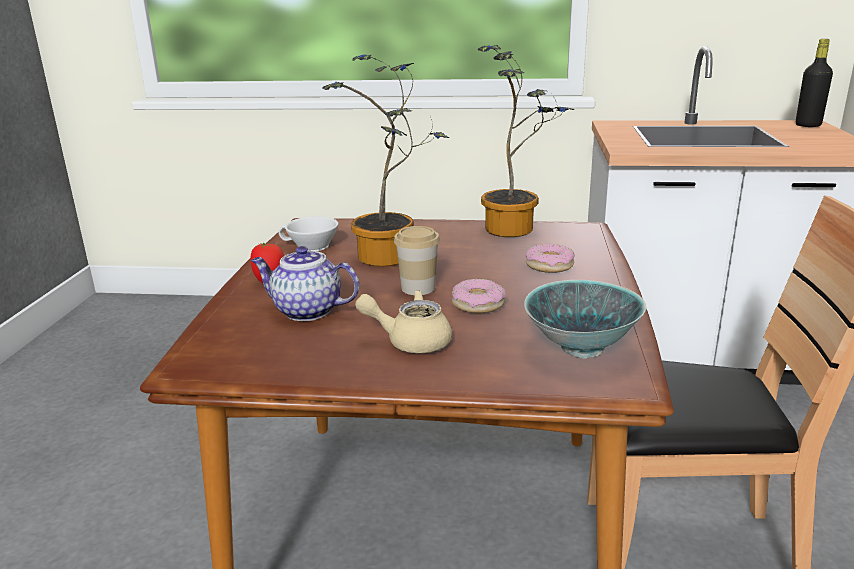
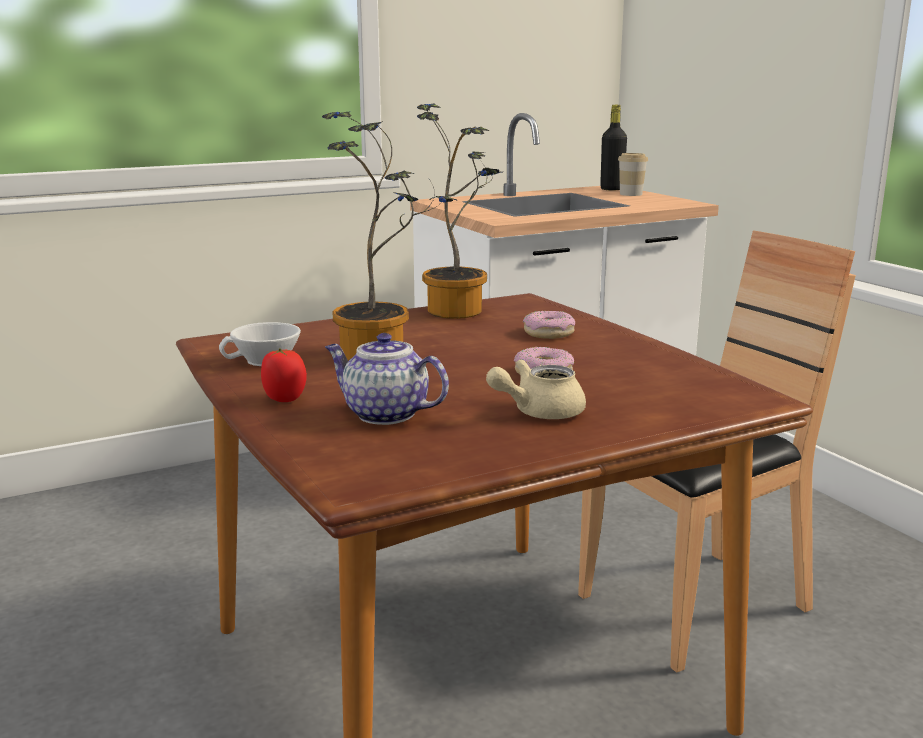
camera: 35 degrees left, 5 degrees down
(306, 311) = (384, 414): teapot -> teapot turned 45 degrees clockwise
(418, 288) = (462, 372): cup -> cup (631, 194)
(582, 348) = (687, 384): bowl -> none

